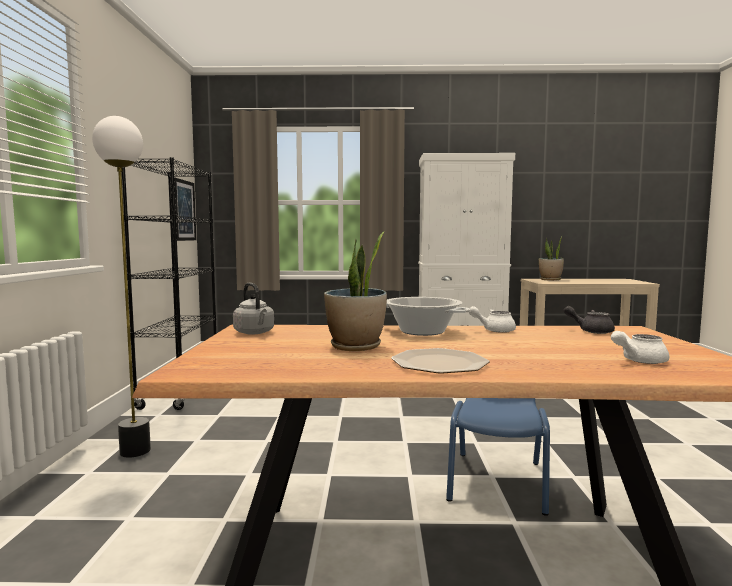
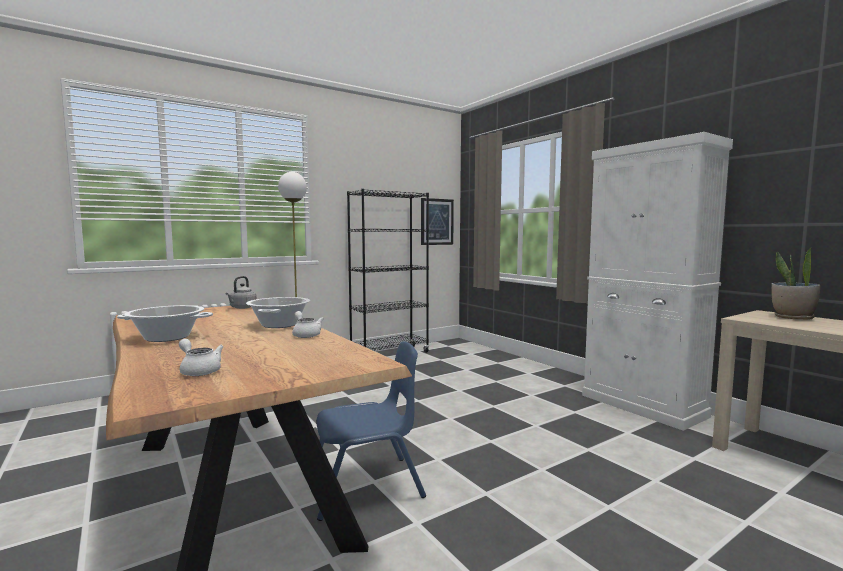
camera: 55 degrees right, 0 degrees up
(356, 346) = (212, 322): potted plant -> none
(440, 363) = (167, 338): plate -> cooking pot
(591, 331) = (338, 353): grey teapot -> none

